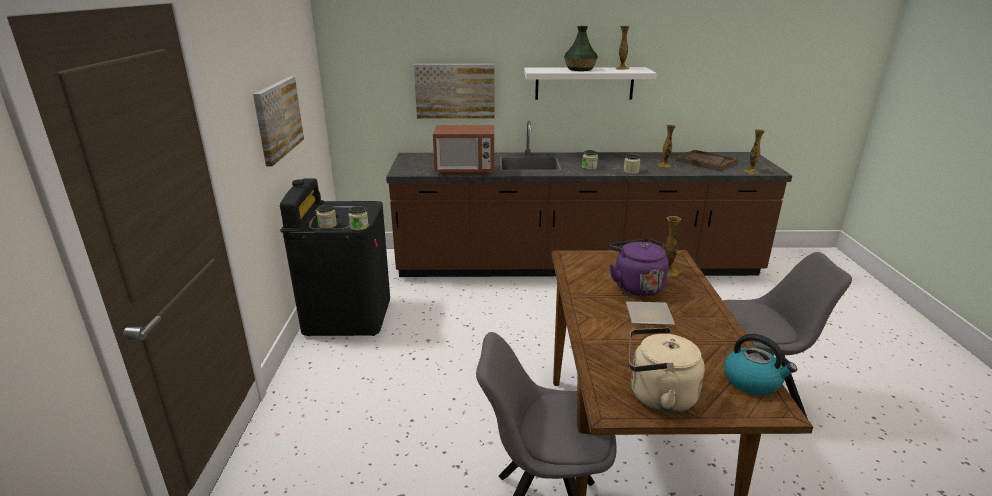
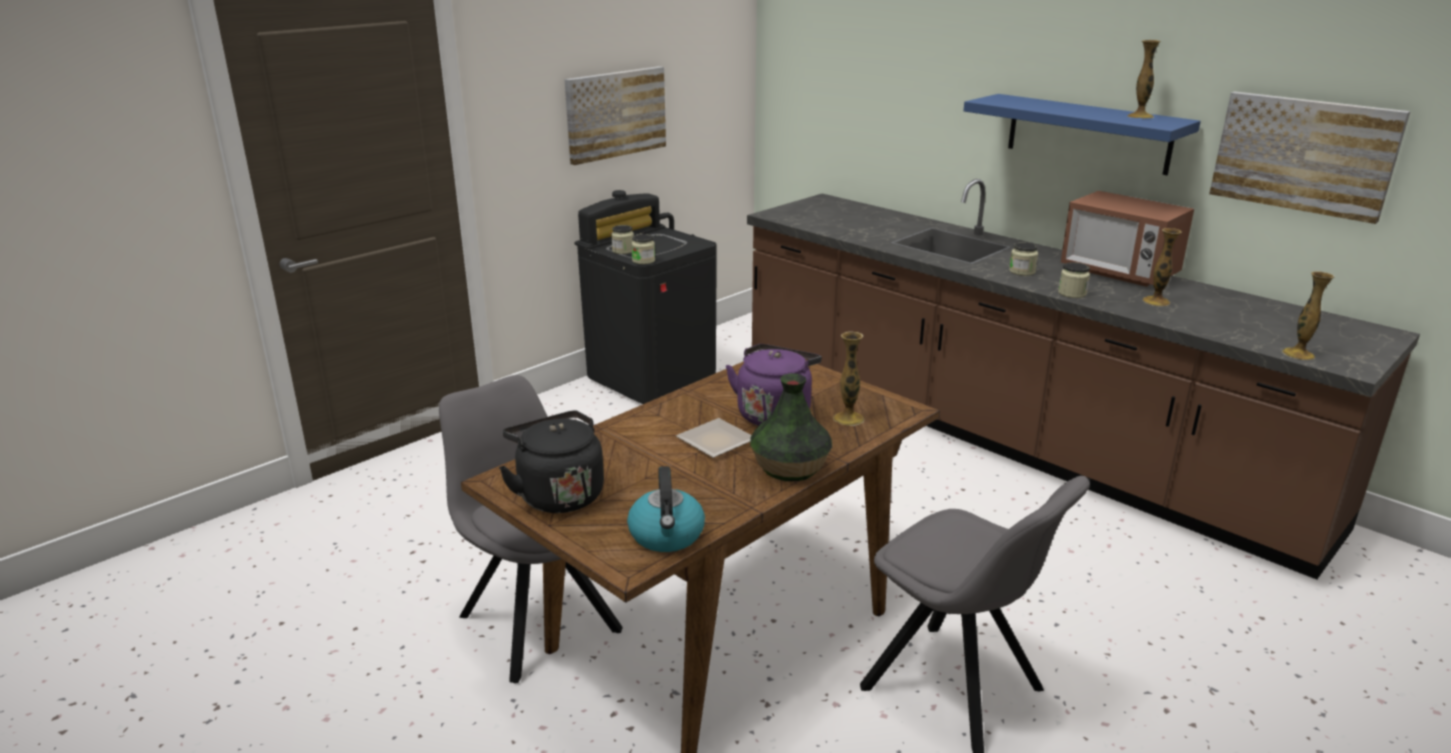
camera: 45 degrees right, 0 degrees up
(455, 91) = (901, 116): picture -> picture (1304, 154)
(465, 170) = (847, 231): microwave -> microwave (1118, 272)
(580, 69) = (1064, 107): vase -> vase (789, 468)
(584, 83) = (1088, 133): white shelf -> blue shelf
(657, 396) = (558, 494): beige kettle -> black kettle
(706, 162) = (1251, 318): brown tray -> none

